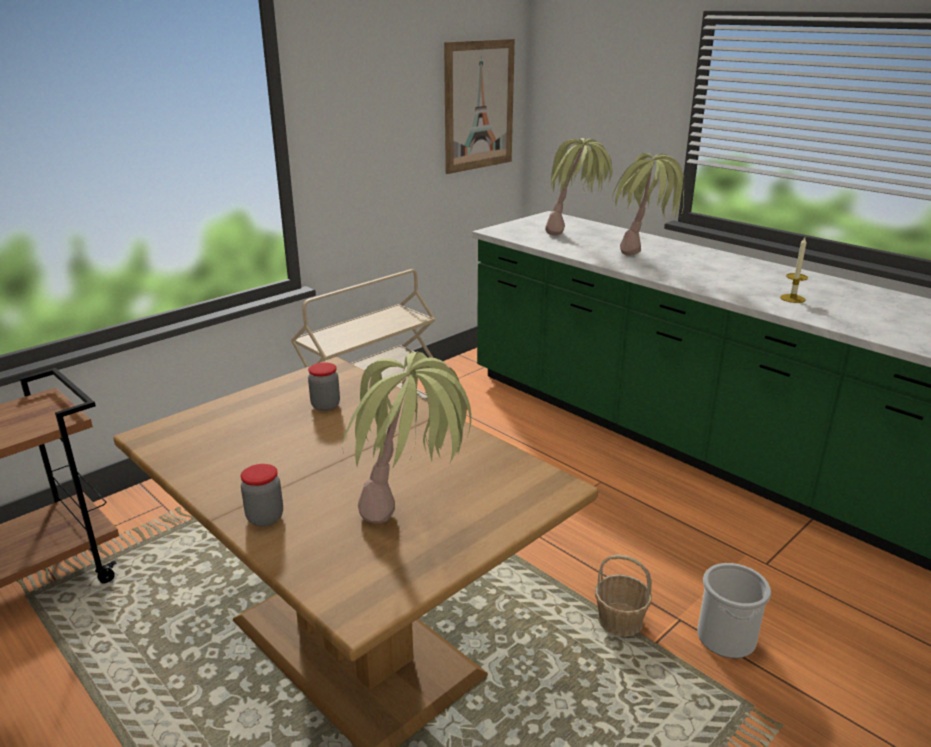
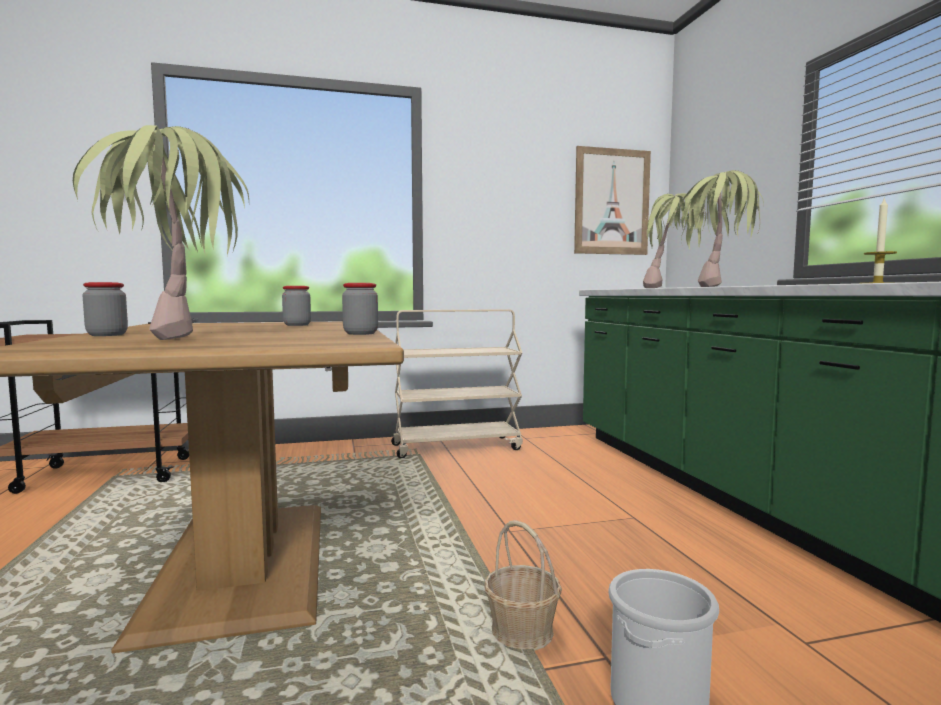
camera: 30 degrees right, 20 degrees down
(477, 441) = (360, 333): none -> jar

